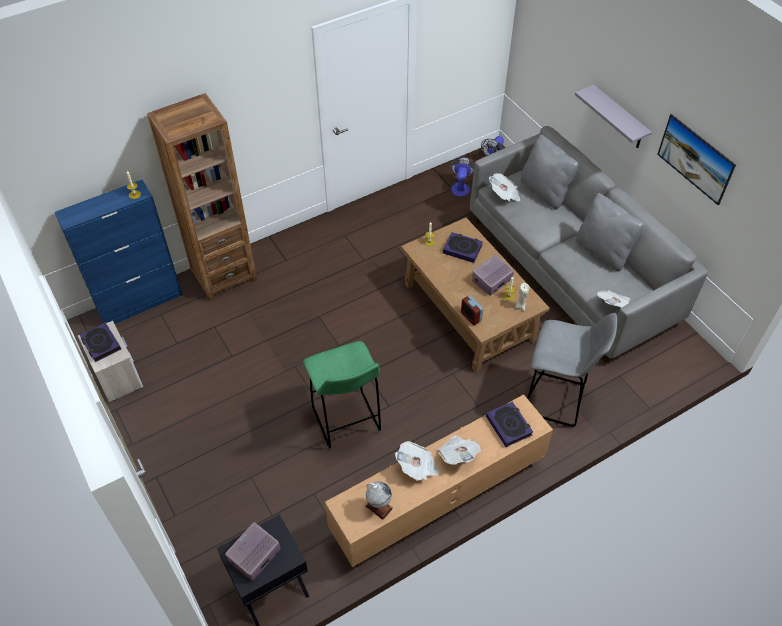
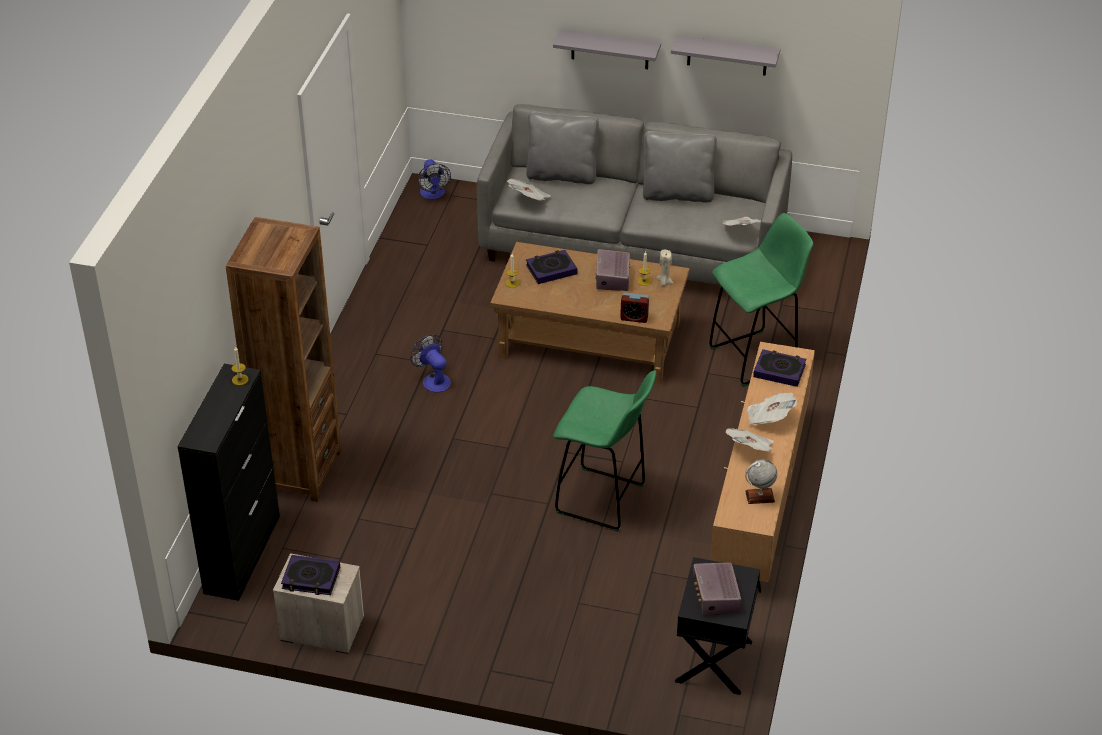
camera: 45 degrees left, 10 degrees down
(140, 302) = (242, 554): blue cabinet -> black cabinet
(460, 187) = (433, 238): fan -> fan (433, 379)
(556, 399) = (755, 357): grey stool -> green stool
(691, 168) = (727, 55): picture -> grey shelf

